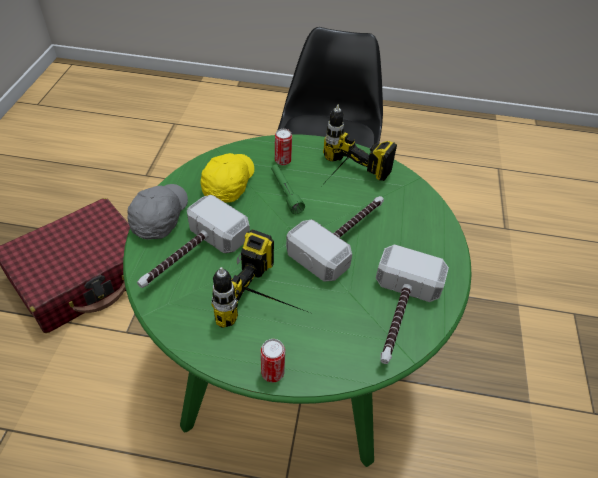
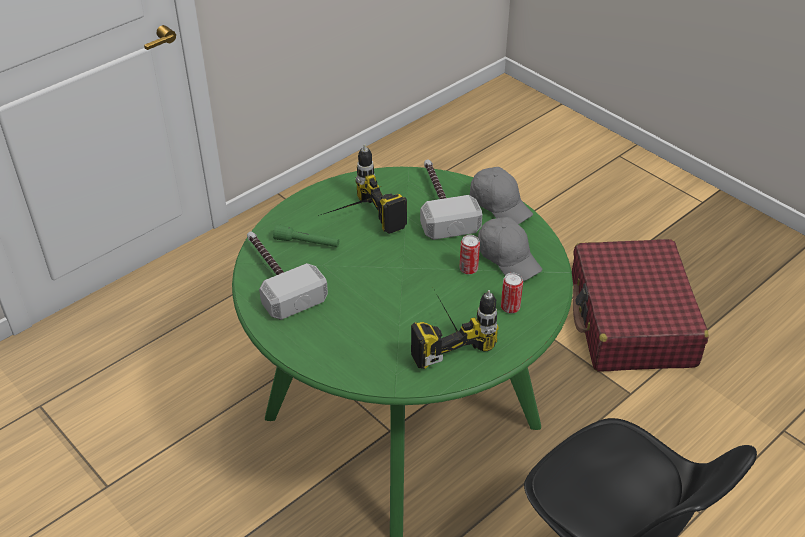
camera: 130 degrees right, 5 degrees down
(228, 183) = (508, 258): yellow cap -> grey cap
(272, 373) = (306, 200): can -> can (468, 269)
(285, 192) = (463, 287): green flashlight -> green flashlight (307, 243)
(343, 238) = (375, 292): hammer -> none

